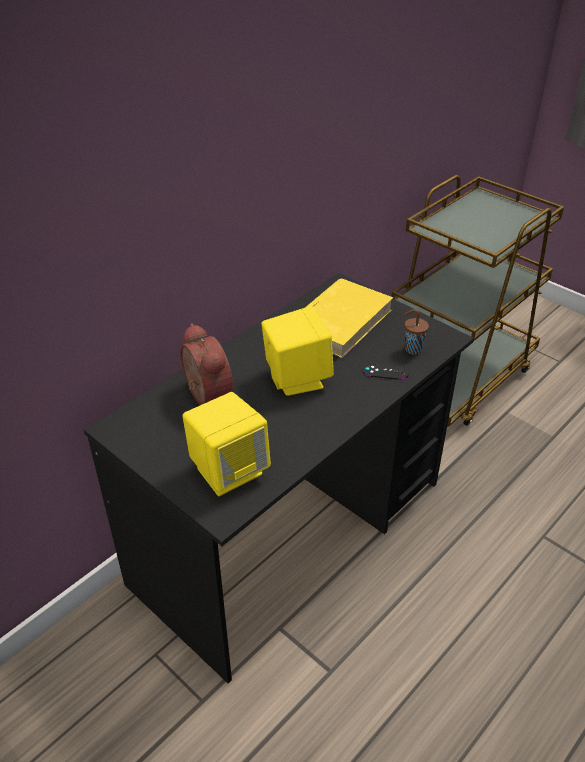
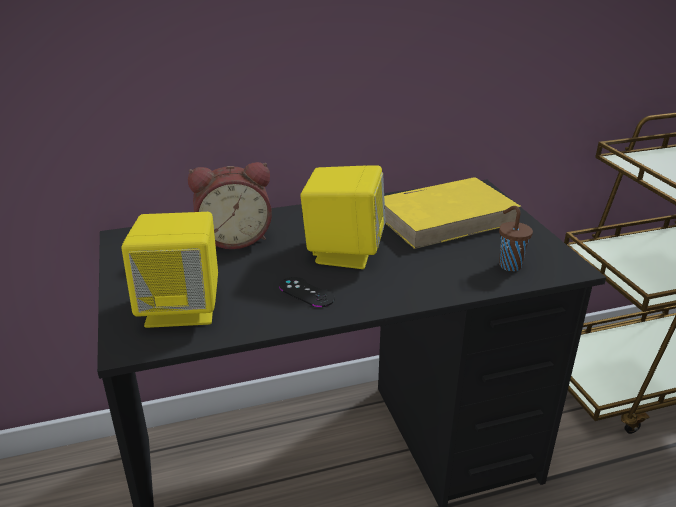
camera: 30 degrees right, 10 degrees down
(204, 396) = (234, 238): alarm clock -> alarm clock turned 75 degrees clockwise
(385, 371) = (453, 276): black game controller -> black game controller (306, 292)

